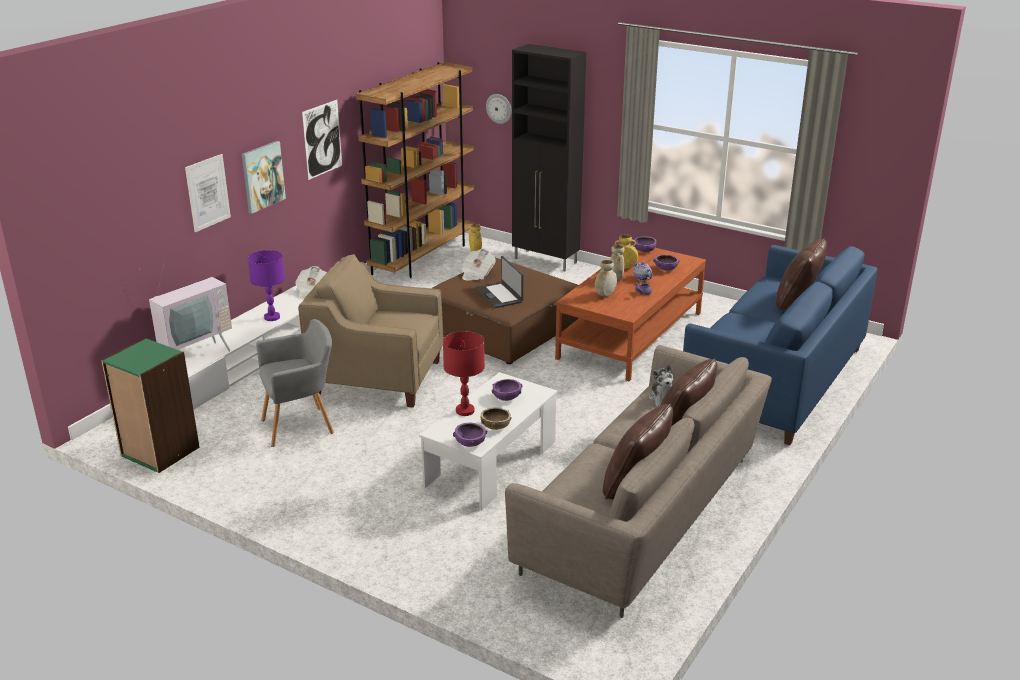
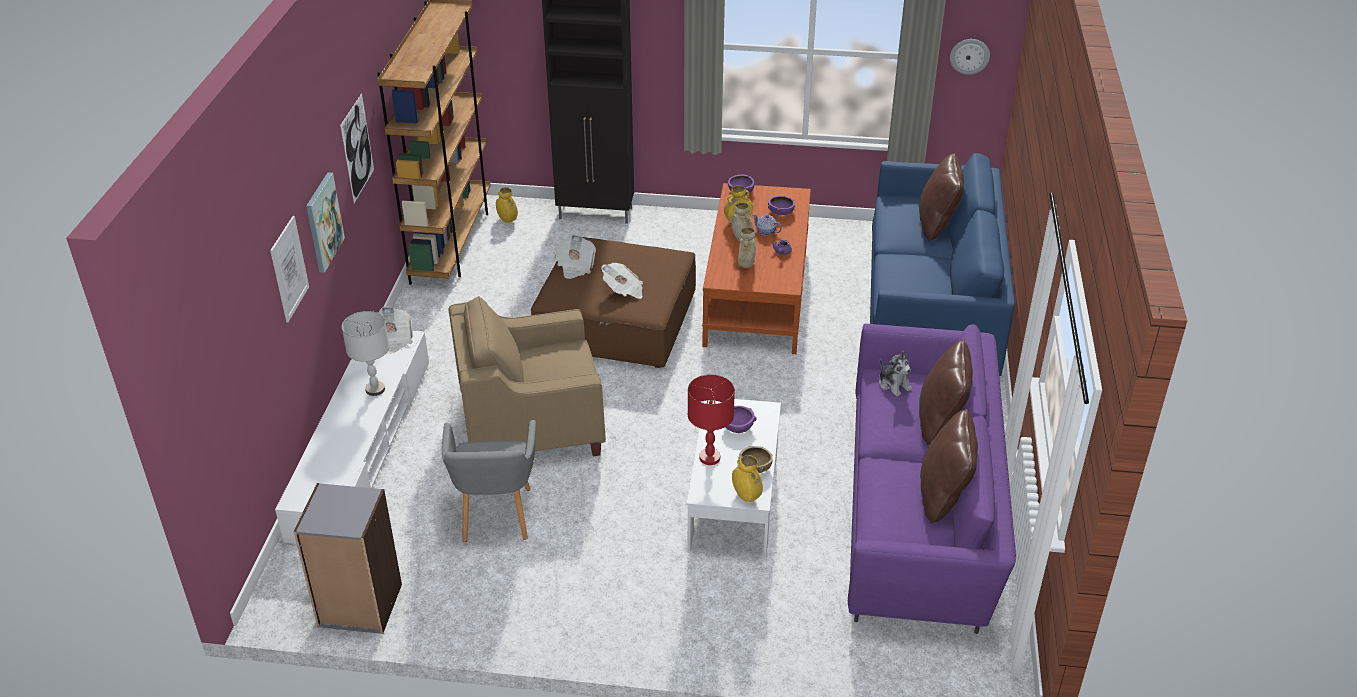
camera: 25 degrees left, 10 degrees up
(159, 452) = (359, 606): green bookcase -> grey bookcase
(195, 355) = (327, 470): television -> none
(272, 317) = (375, 389): purple table lamp -> grey table lamp
(301, 425) = (496, 518): grey armchair -> grey armchair turned 135 degrees clockwise
(470, 442) = (746, 496): purple bowl -> yellow vase
(499, 108) = (511, 45): wall clock -> wall clock (969, 56)
(499, 295) = (623, 290): laptop -> newspaper
(644, 515) = (920, 512): beige sofa -> purple sofa

